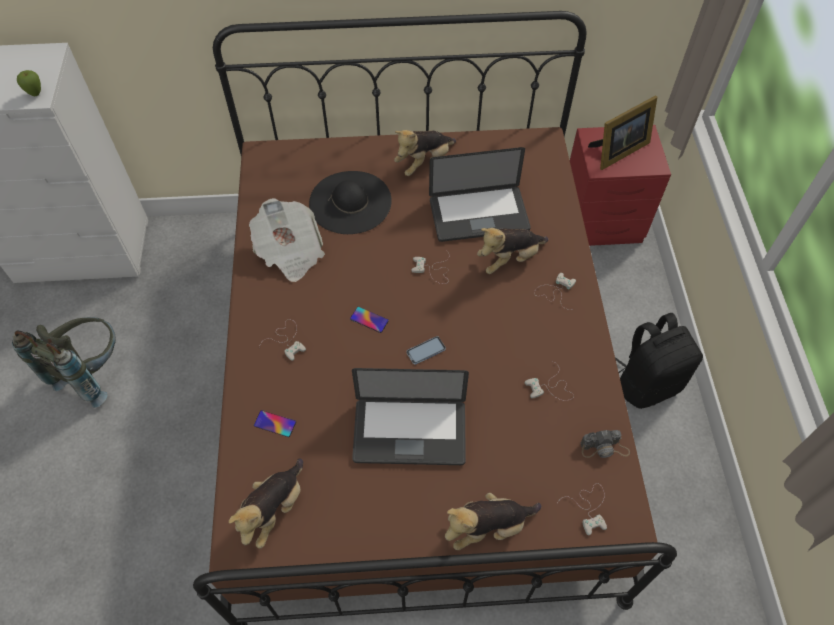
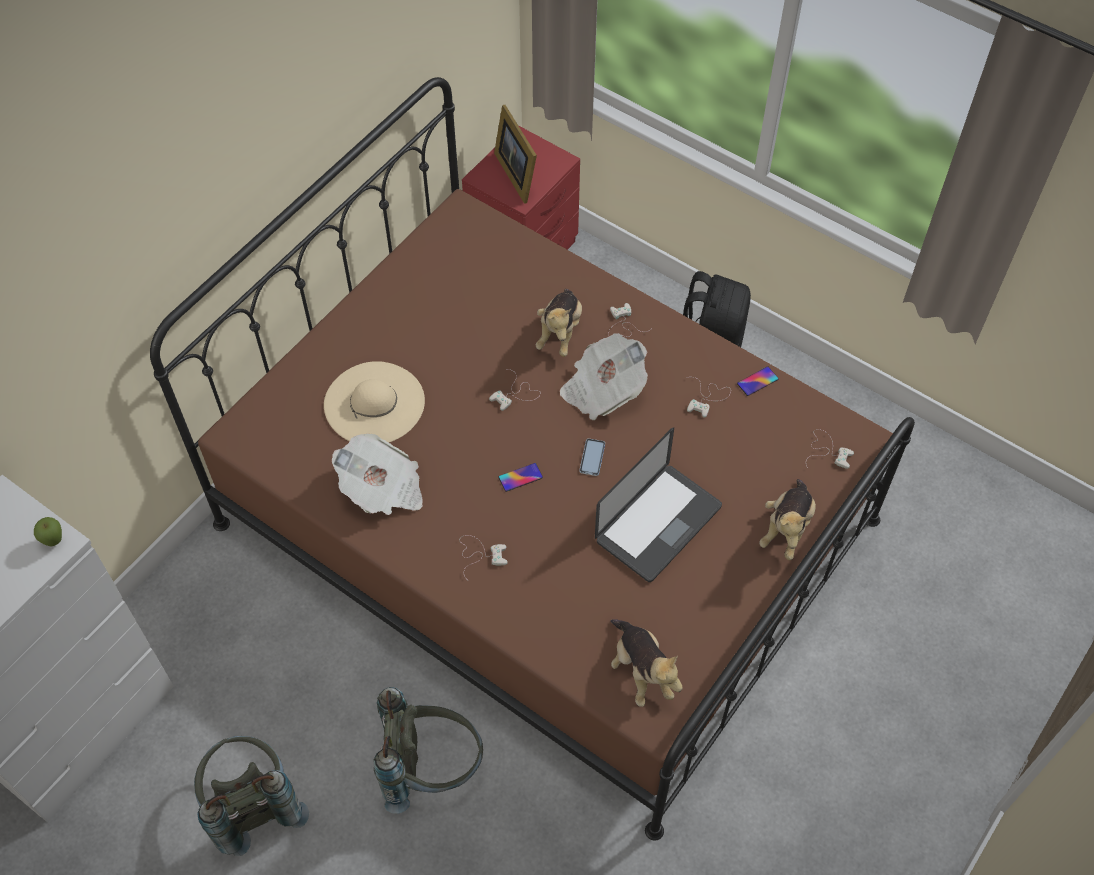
camera: 50 degrees left, 0 degrees up
(184, 449) = (430, 769): none -> grey backpack
(275, 424) = (558, 618): phone -> phone (757, 381)
(350, 202) = (374, 403): black hat -> beige hat
(424, 162) = (388, 315): plush toy -> none
(479, 215) = (491, 319): laptop -> none
(489, 317) = (602, 389): none -> newspaper
(604, 448) = (789, 403): camera -> none
(617, 151) = (518, 173): picture frame -> picture frame turned 150 degrees clockwise

